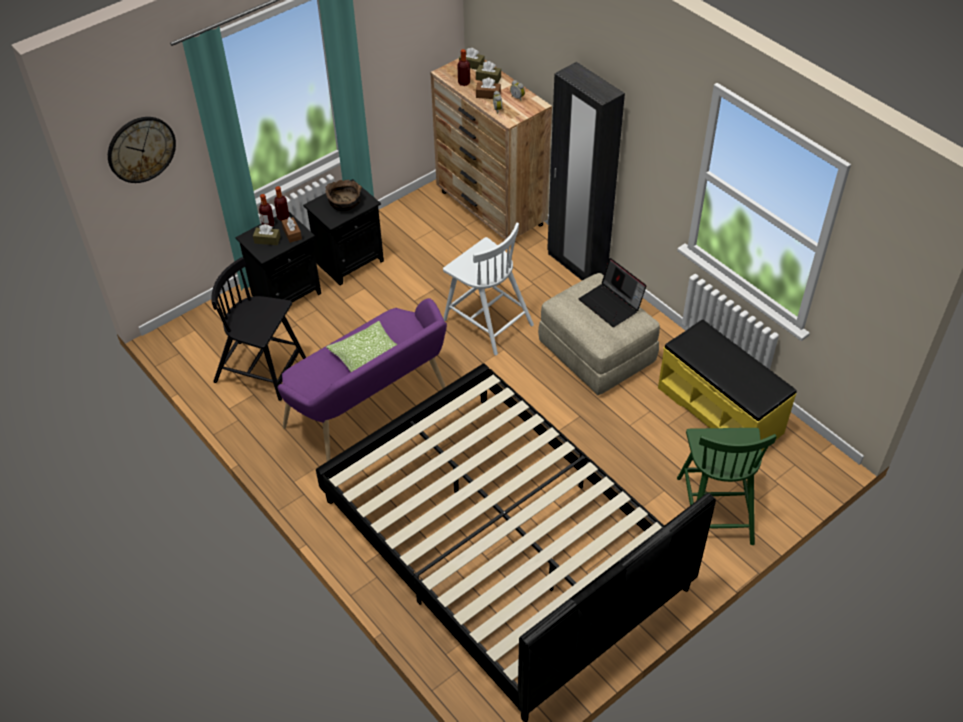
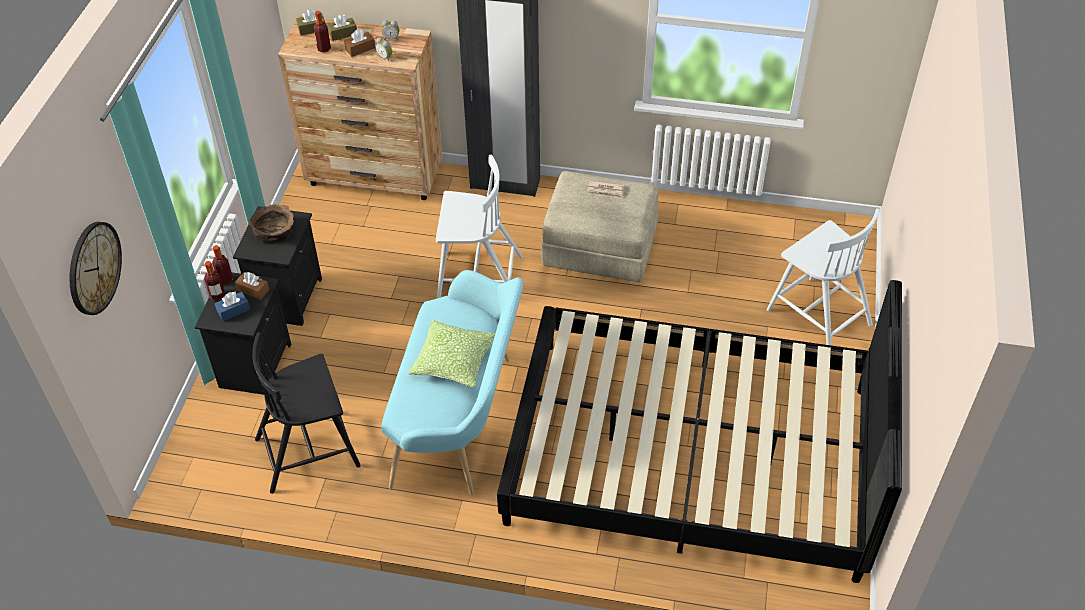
camera: 40 degrees left, 0 degrees up
(267, 240) = (233, 310): brown tissue box -> blue tissue box
(372, 412) = (460, 420): purple bench -> turquoise bench
(611, 304) = (606, 191): laptop -> newspaper
(714, 508) = (817, 316): green chair -> white chair
(720, 410) = (742, 236): yellow bench -> none

